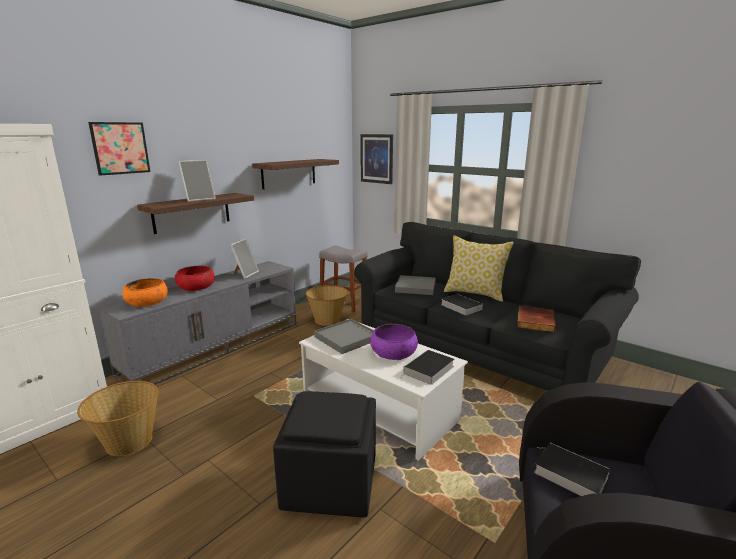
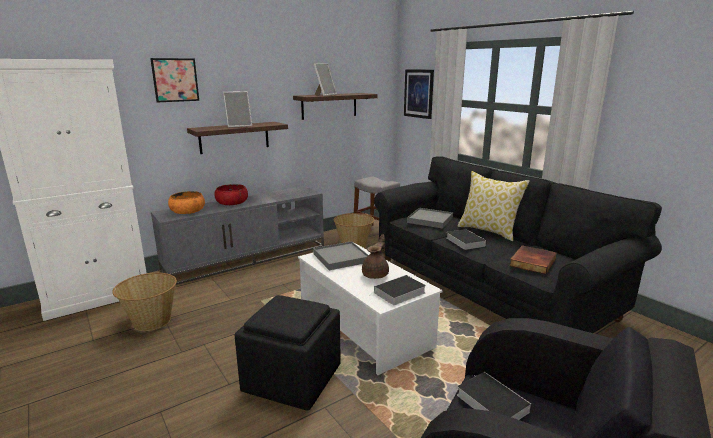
camera: 15 degrees right, 0 degrees up
(245, 274) = (277, 195): picture frame -> picture frame (324, 95)
(393, 352) = (376, 274): purple bowl -> brown teapot

